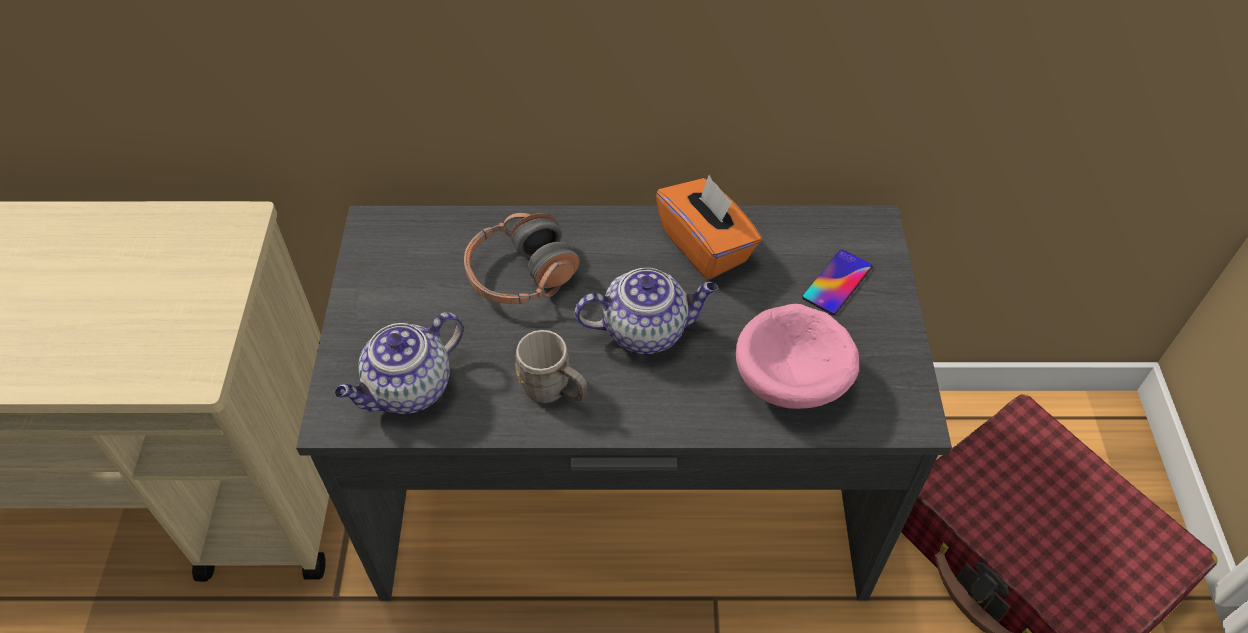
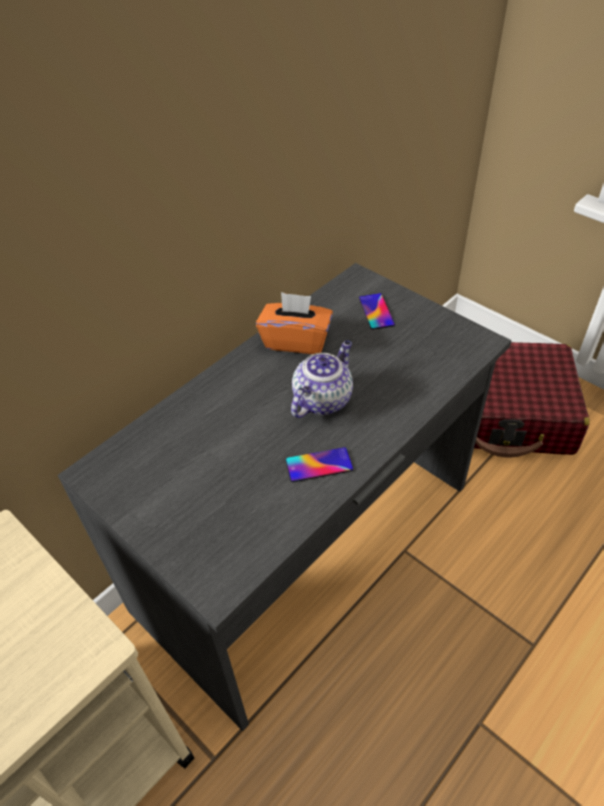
camera: 45 degrees left, 5 degrees down
(409, 390) = (240, 534): teapot -> none
(521, 274) = (220, 426): headphones -> none
(554, 391) = (319, 465): grey mug -> phone
(794, 381) = (418, 366): pink bowl -> none

